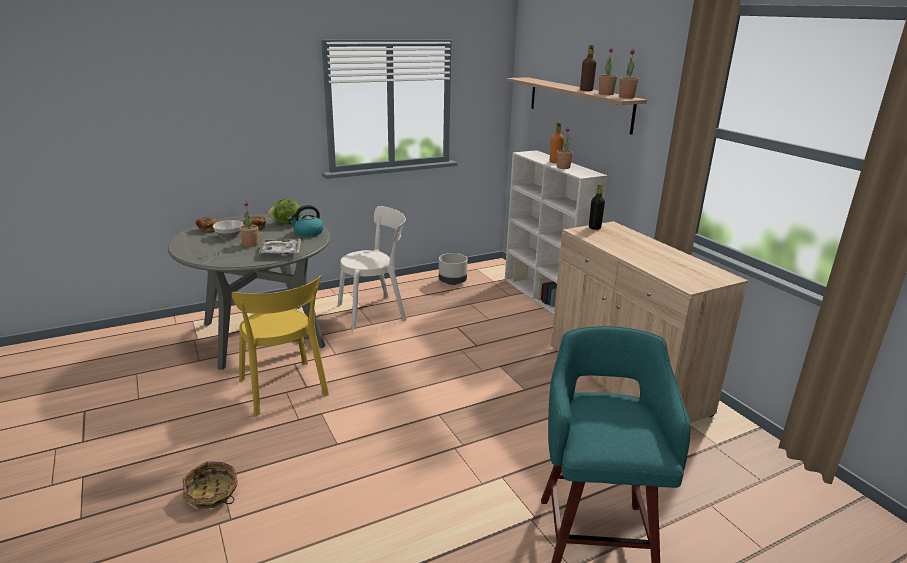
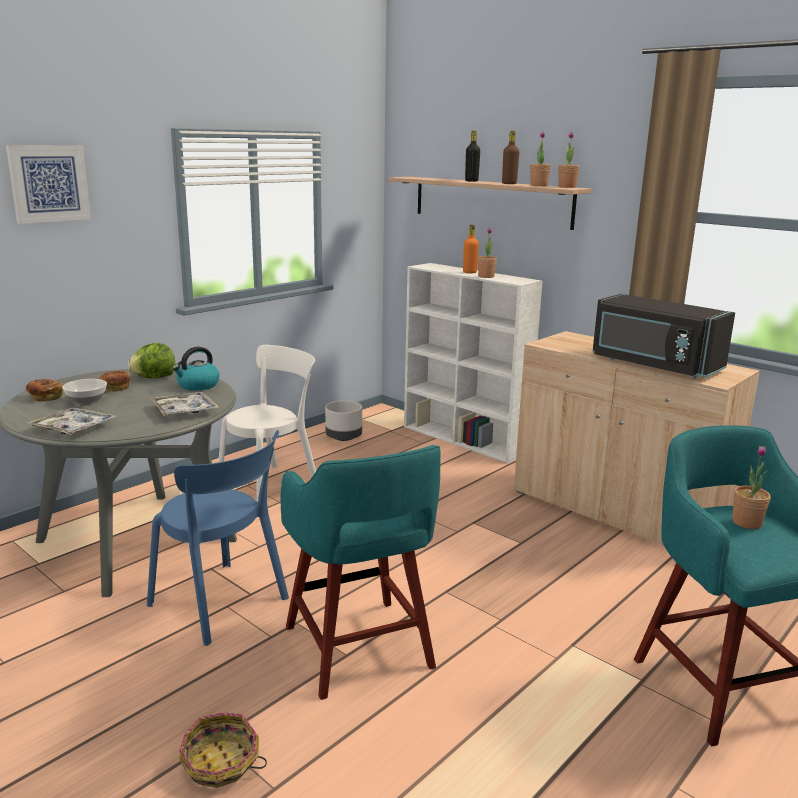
camera: 20 degrees left, 5 degrees down
(203, 254) = (73, 428): none -> tray
(225, 81) = (49, 183): none -> picture
(250, 244) = (131, 408): potted plant -> potted plant (746, 522)
(284, 389) = (222, 604): yellow chair -> blue chair
(347, 442) = (359, 650): none -> turquoise stool
(594, 228) = (556, 339): black bottle -> black bottle (471, 181)
(651, 262) = (653, 365): none -> black microwave

